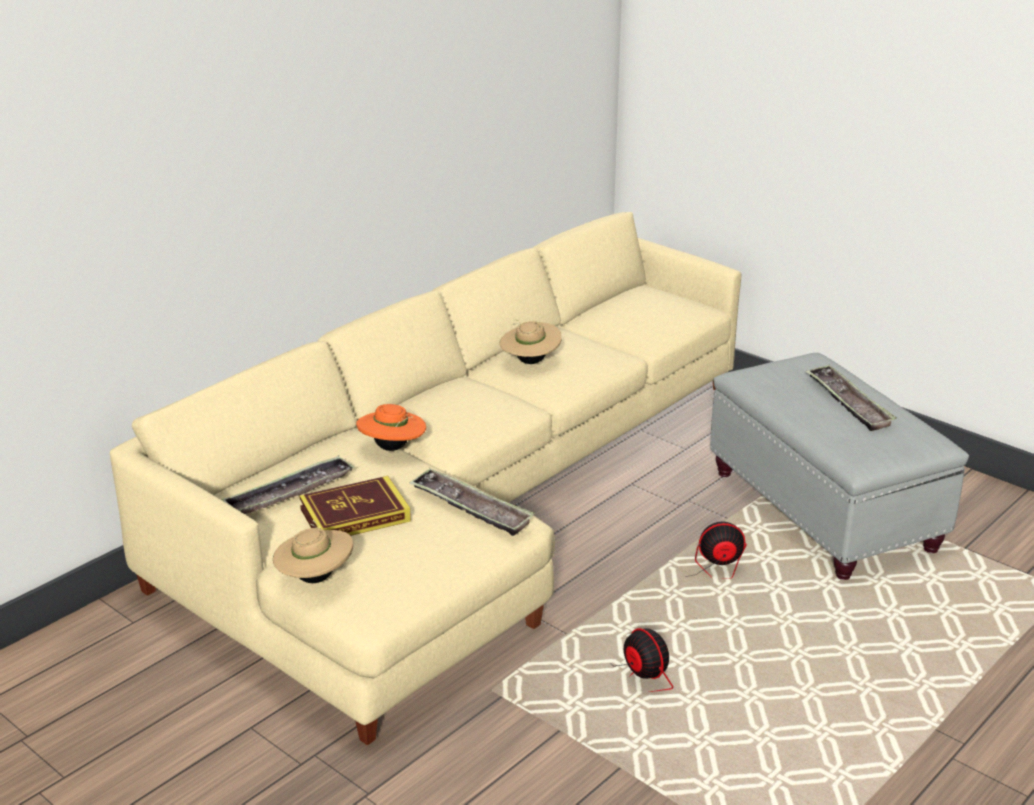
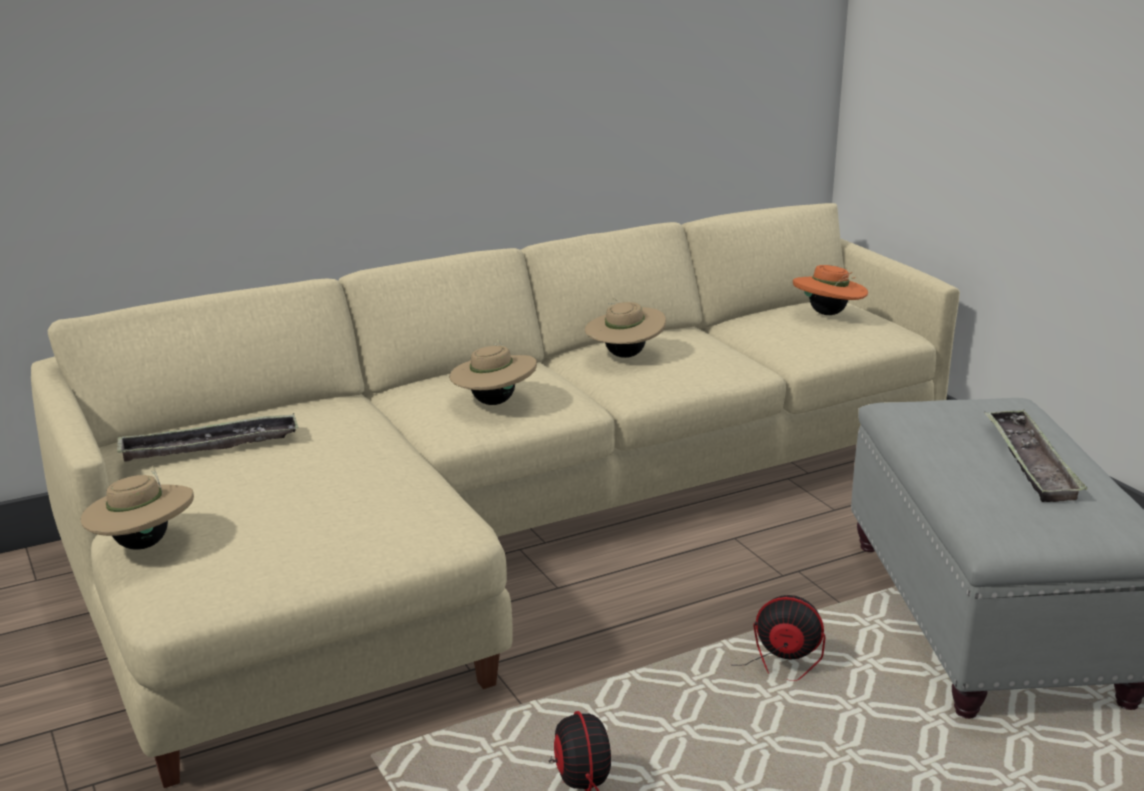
camera: 20 degrees right, 5 degrees down
(355, 515) = (259, 483): book -> none
(392, 448) = (376, 420): orange hat -> orange hat (828, 314)
(466, 418) = (493, 402): none -> beige hat
(471, 508) = (406, 500): tray -> none

